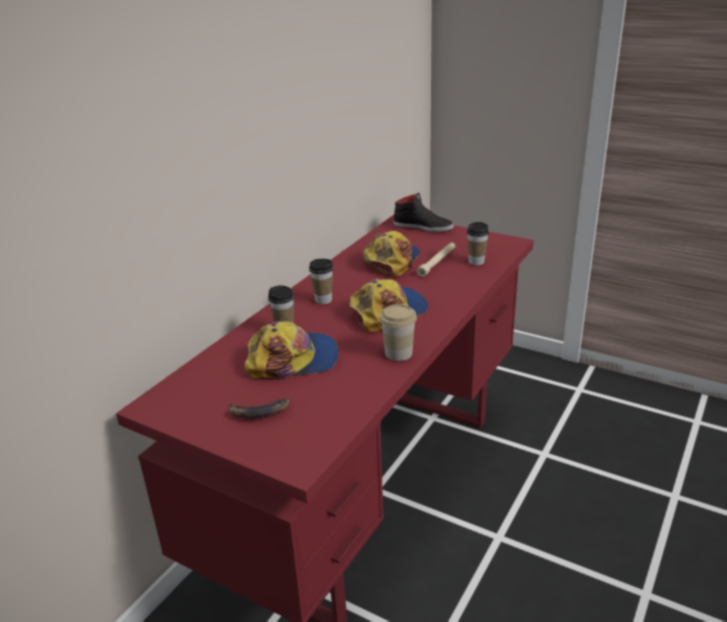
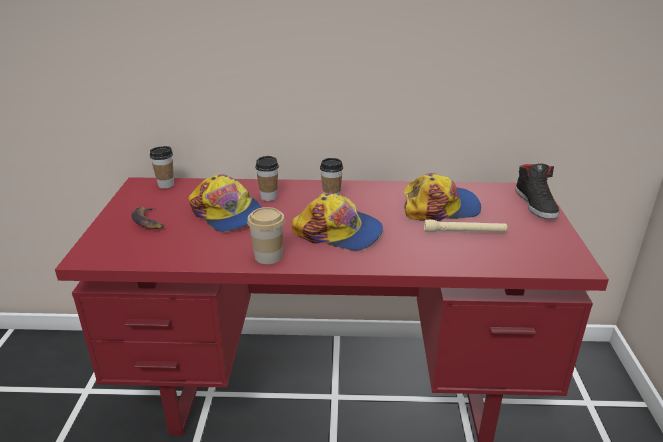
camera: 60 degrees right, 0 degrees up
(476, 262) = (495, 253): cup -> cup (166, 185)

